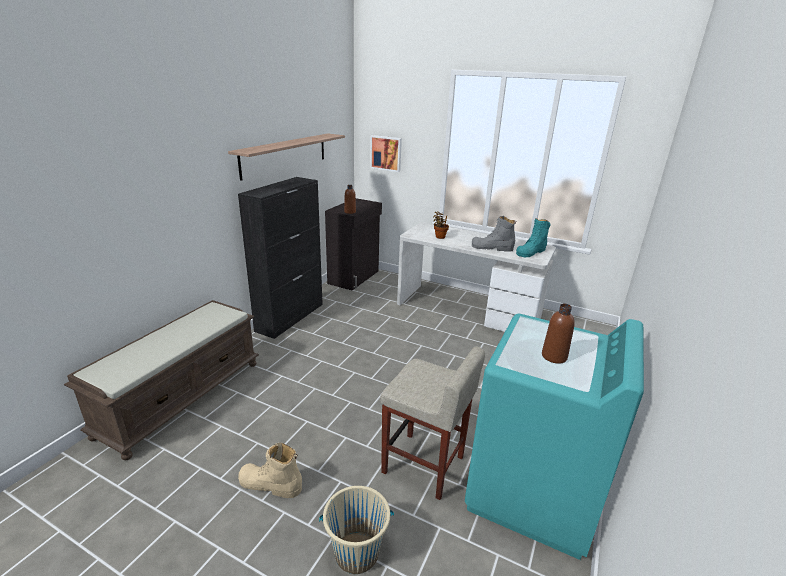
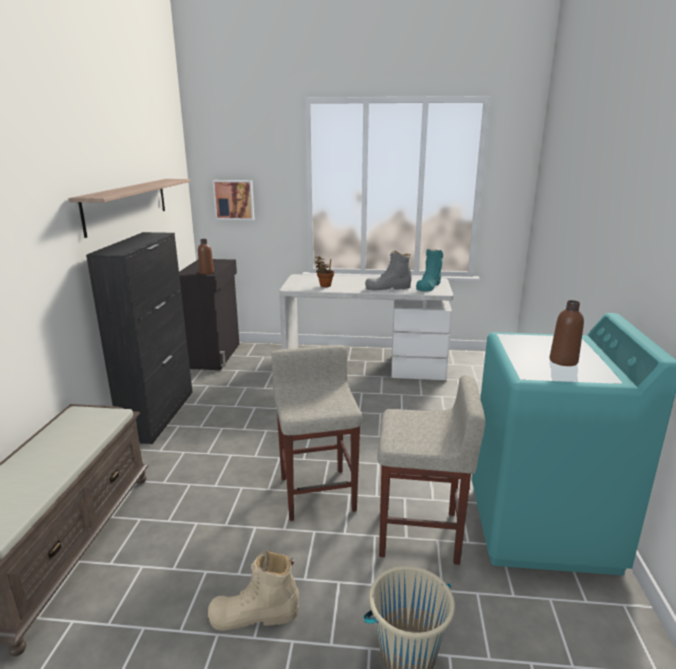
camera: 20 degrees left, 5 degrees down
(366, 407) = (317, 492): none -> beige stool

